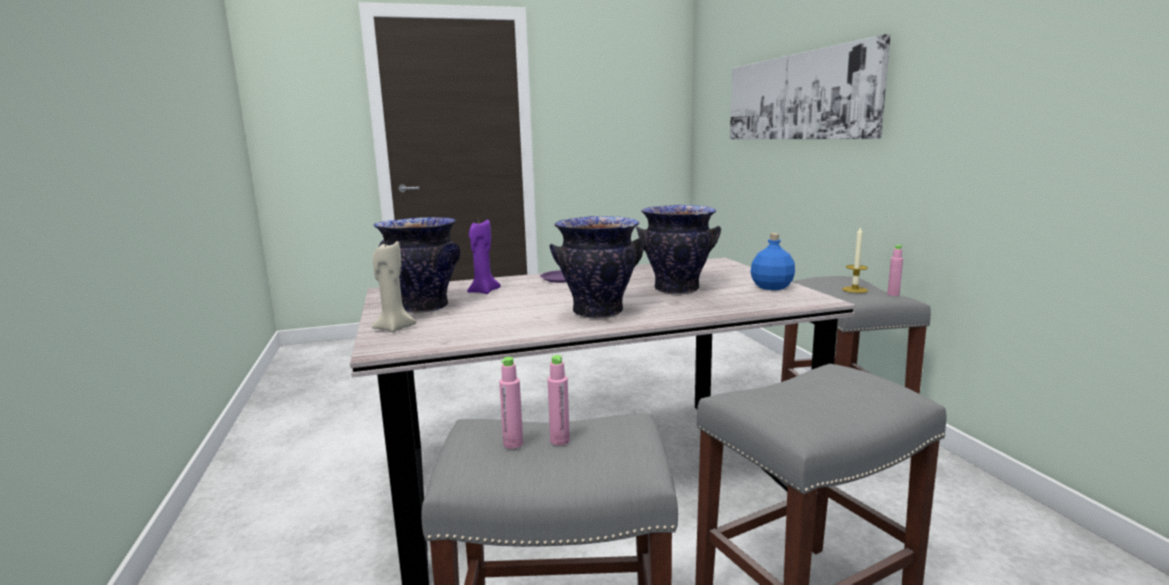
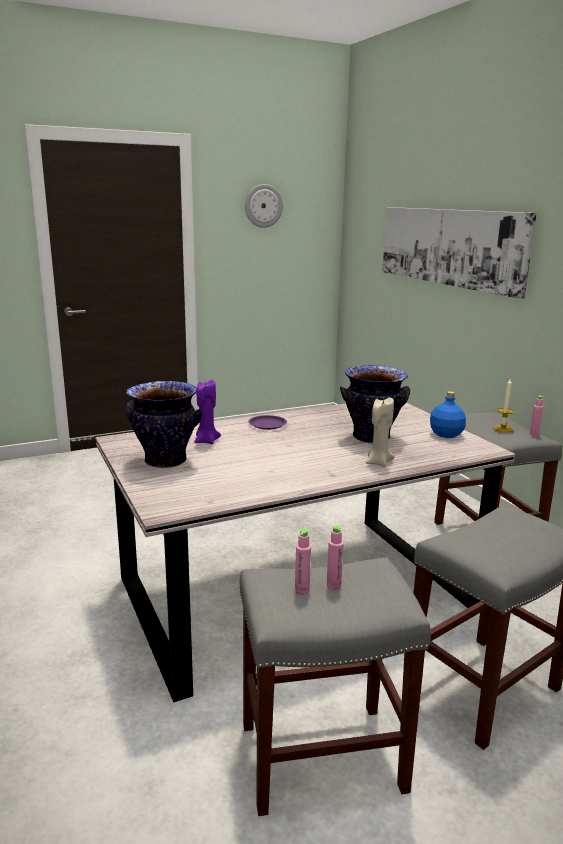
camera: 10 degrees left, 5 degrees up
(394, 328) = (156, 486): beige candle -> beige candle (378, 462)
(598, 312) = (319, 465): vase -> none
(604, 79) = (263, 206): none -> wall clock

